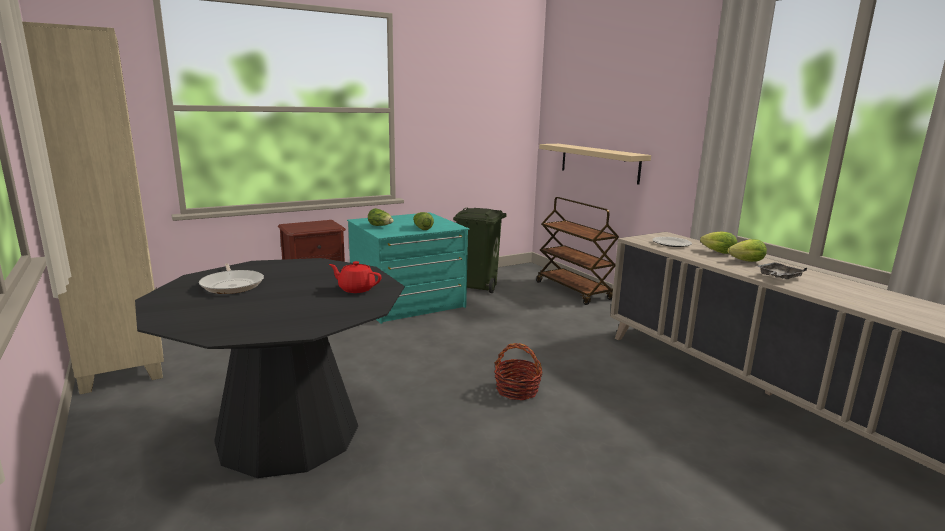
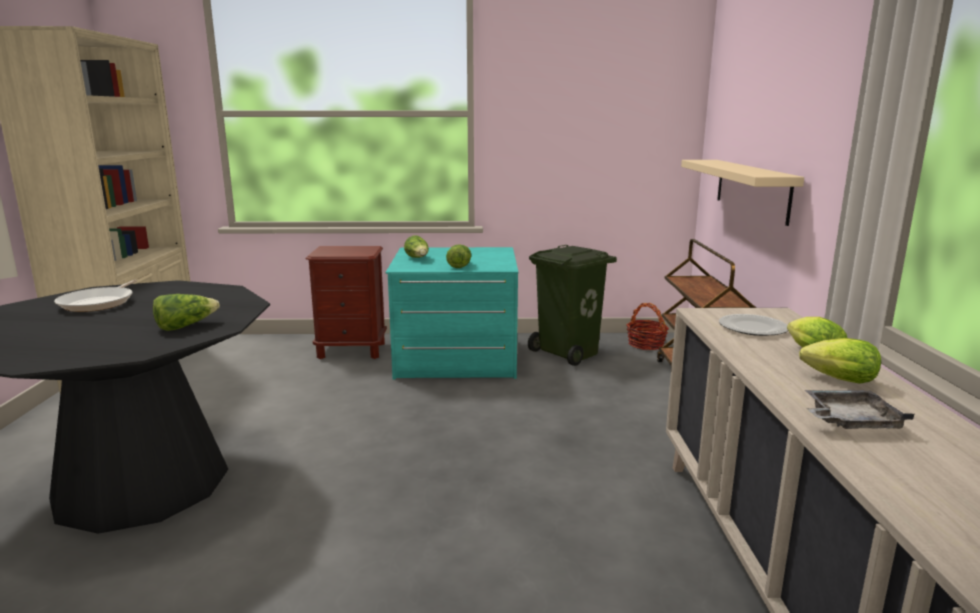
camera: 30 degrees right, 0 degrees up
(356, 289) = (185, 326): red teapot -> lettuce
(517, 390) = (434, 506): basket -> basket (646, 344)

